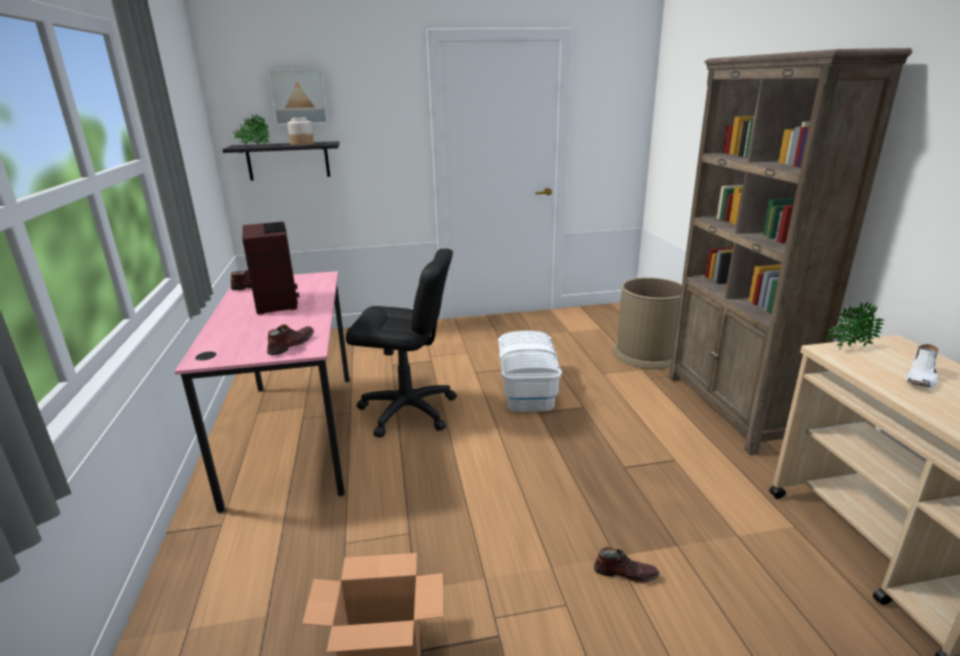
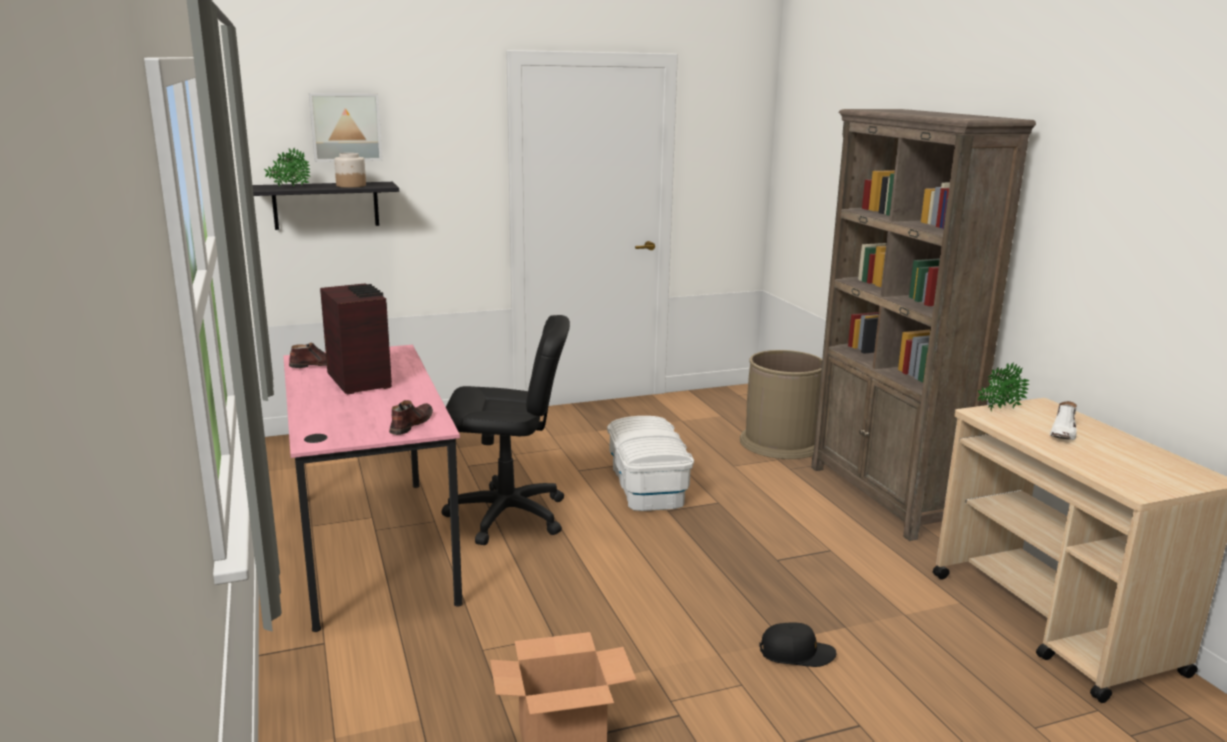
camera: 10 degrees left, 5 degrees down
(625, 572) = (796, 653): brown shoe -> black cap

